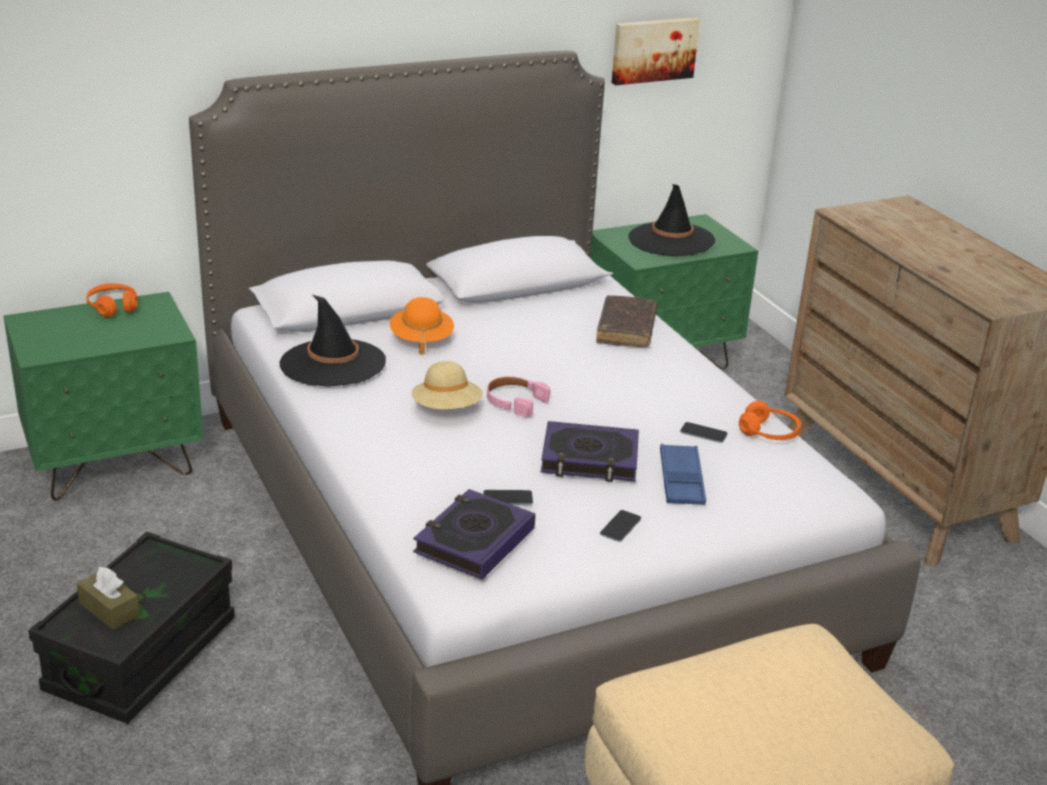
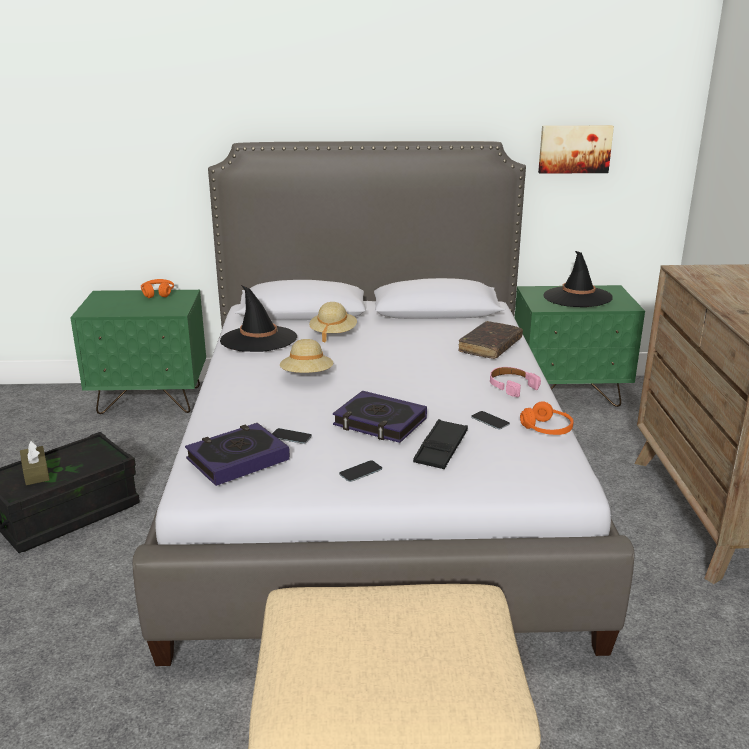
camera: 25 degrees right, 5 degrees down
(421, 339) = (333, 334): orange hat -> beige hat
(515, 402) = (360, 378): pink headphones -> pink headphones (511, 386)
(681, 480) = (441, 449): blue tray -> black tray

